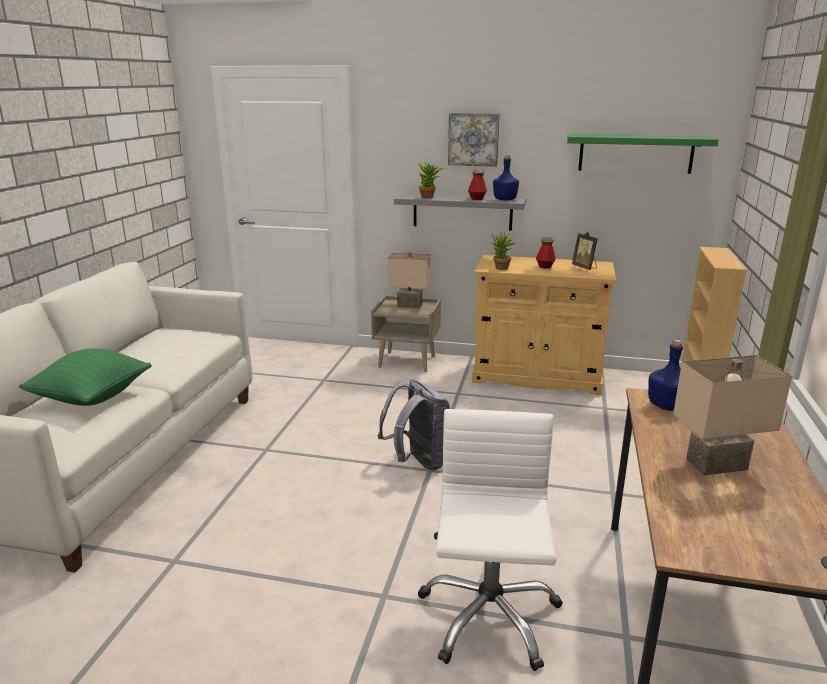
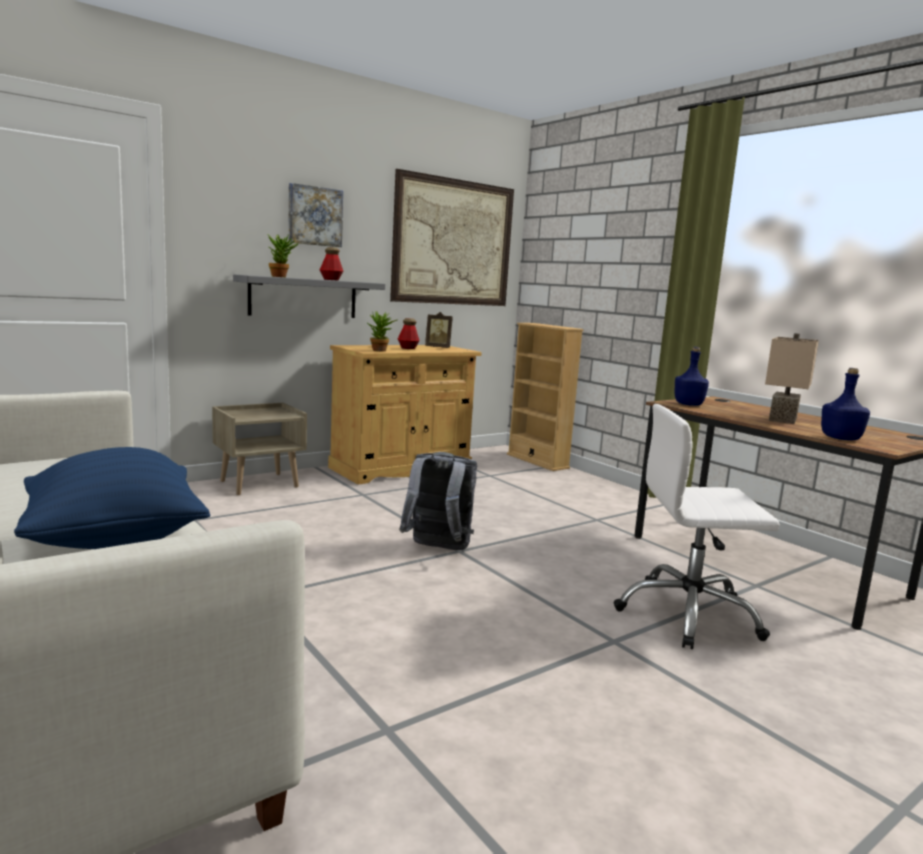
camera: 50 degrees left, 10 degrees down
(92, 397) = (115, 540): green pillow -> blue pillow
(409, 306) = (258, 412): beige table lamp -> none
(488, 616) = (688, 614): white office chair -> white office chair turned 45 degrees counterclockwise
(504, 199) = (358, 281): blue bottle -> blue bottle (839, 438)
(635, 153) = (453, 242): green shelf -> picture

